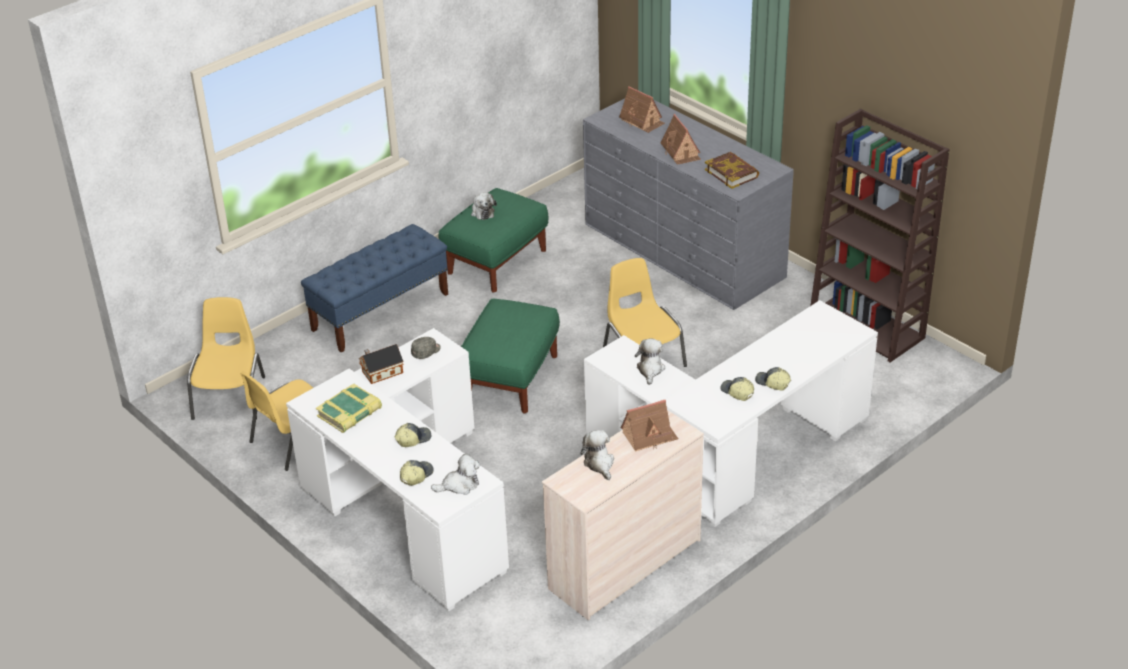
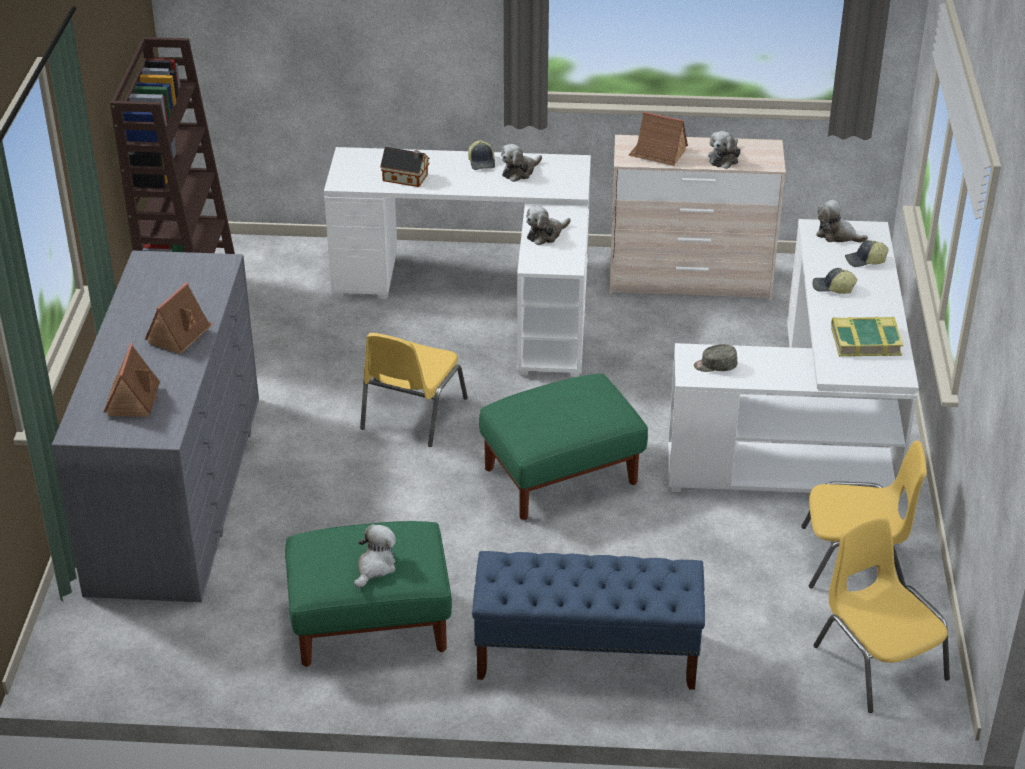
camera: 135 degrees left, 0 degrees up
(230, 397) = (878, 661): yellow chair -> yellow chair turned 105 degrees clockwise
(380, 372) = (784, 374): toy house -> toy house (407, 178)
(731, 173) = (189, 281): book -> none
(737, 392) = (519, 172): cap -> plush toy

